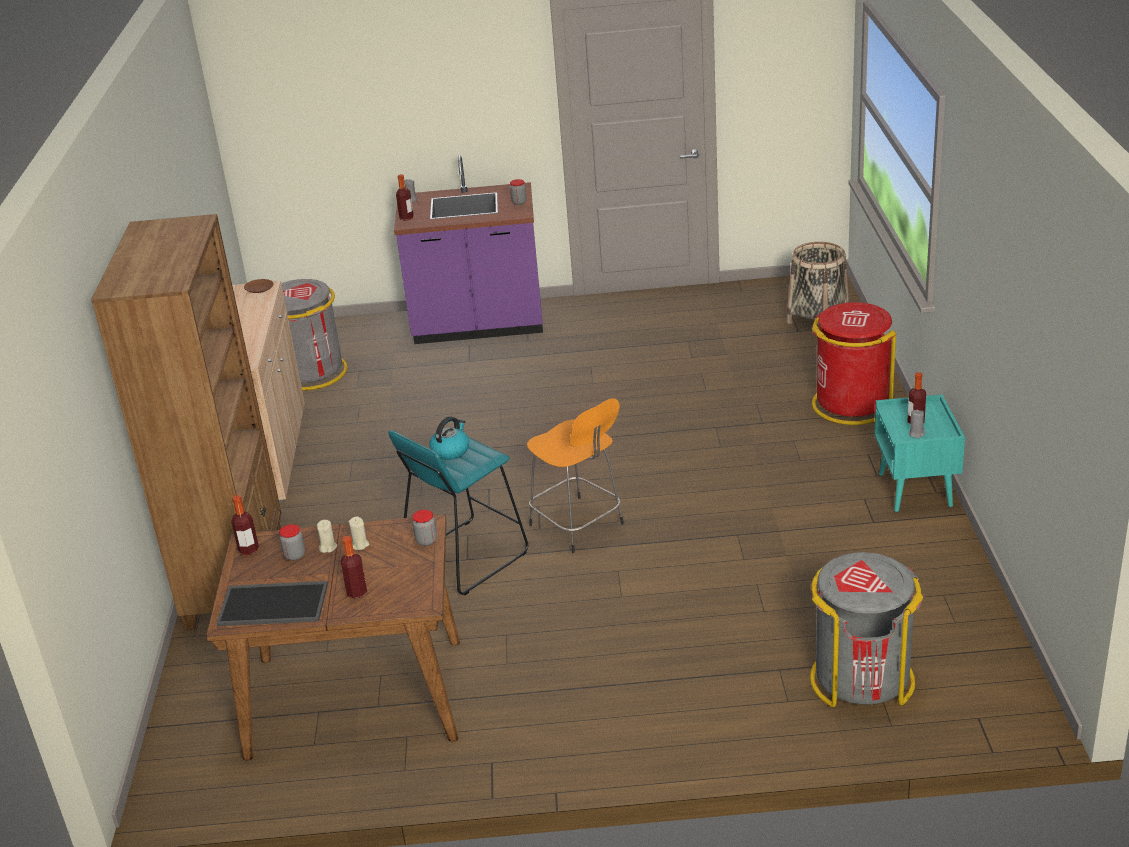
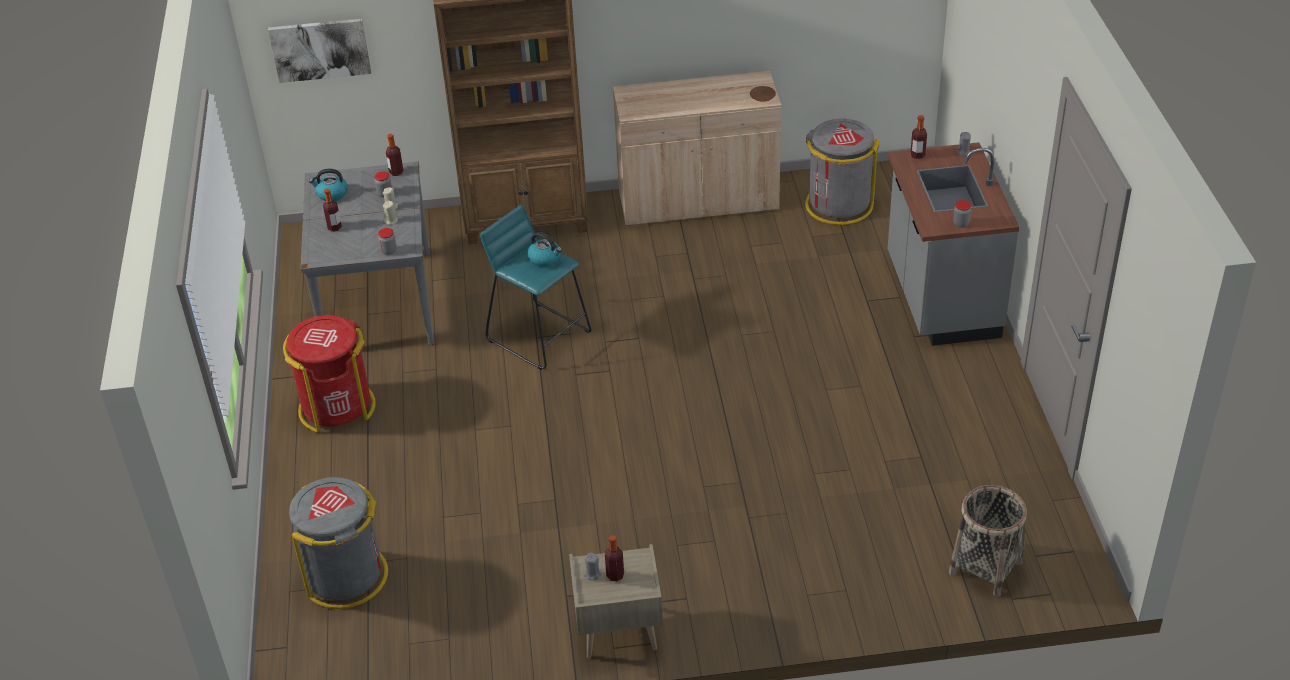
camera: 85 degrees right, 10 degrees up
(68, 499) = (320, 49): none -> picture
(274, 603) = (331, 194): tray -> kettle
(358, 697) = (378, 303): brown dining table -> grey dining table
(478, 326) = (940, 298): purple counter -> grey counter
(578, 526) = (577, 397): orange stool -> none
(851, 404) = (786, 589): red trash can -> red trash can (337, 407)
(916, 490) = (618, 632): turquoise nightstand -> beige nightstand

